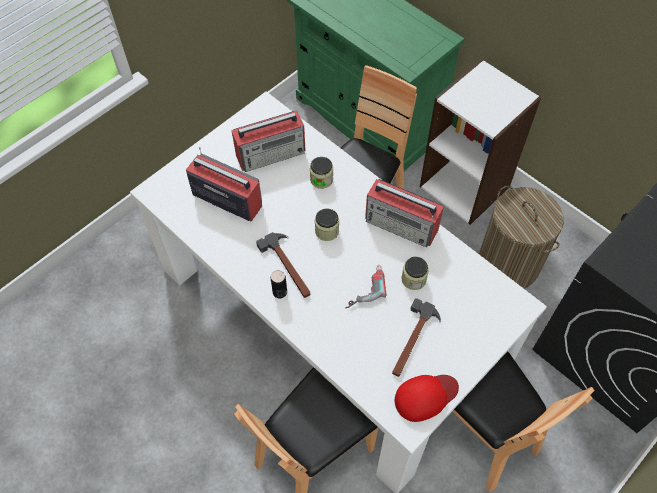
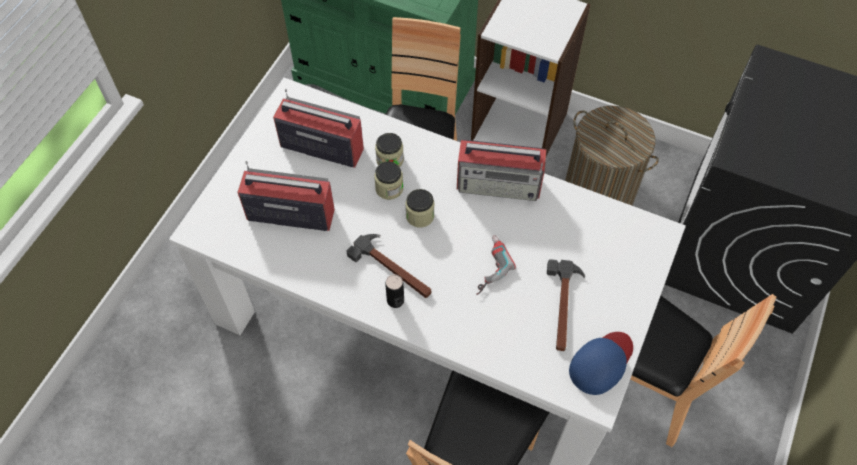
camera: 20 degrees left, 0 degrees up
(272, 153) = (321, 146): radio -> radio turned 120 degrees counterclockwise
(413, 279) = (536, 240): jar -> jar (389, 188)
(425, 396) = (601, 363): red cap -> blue cap

